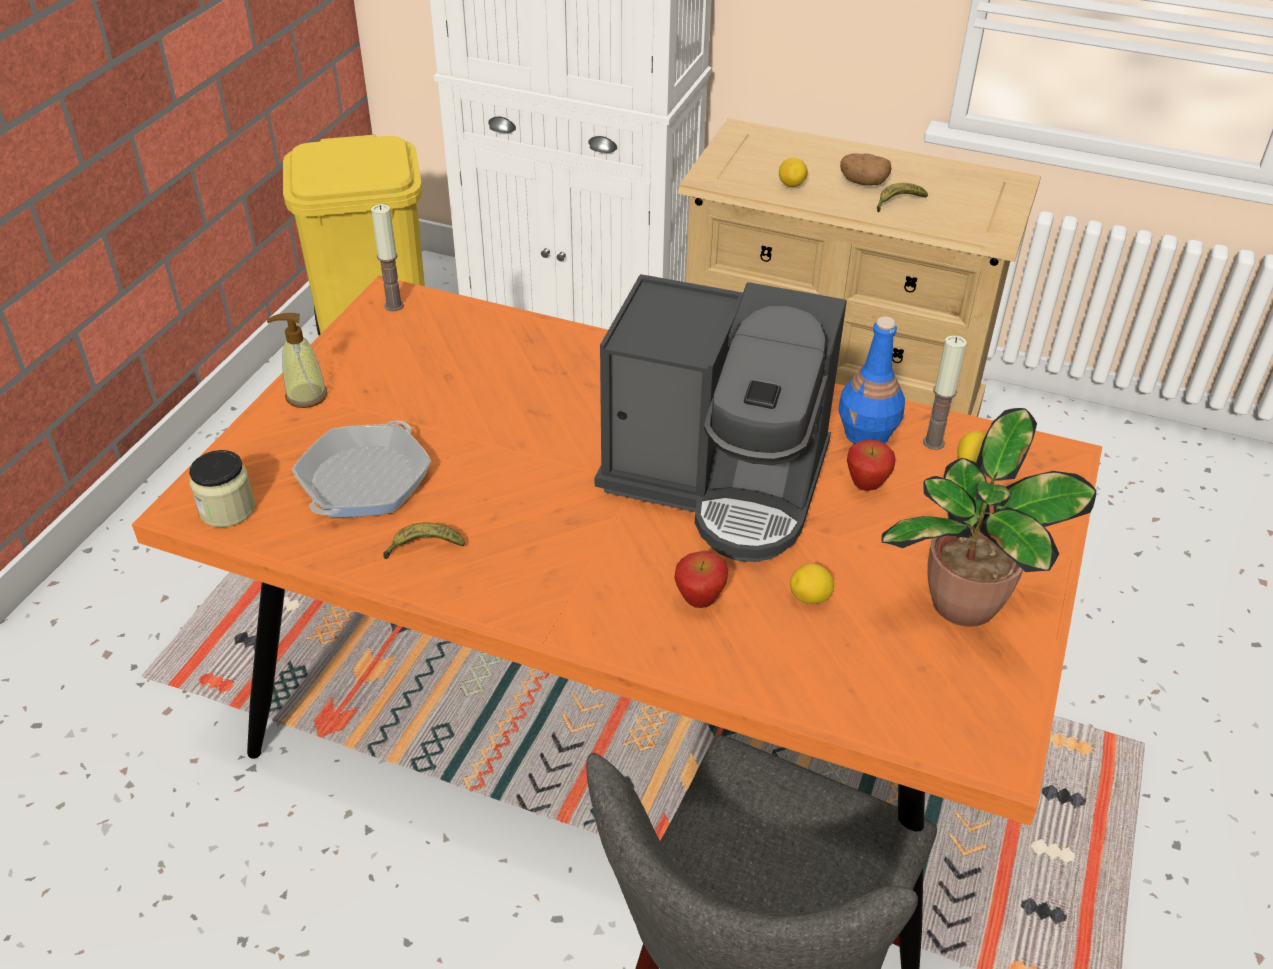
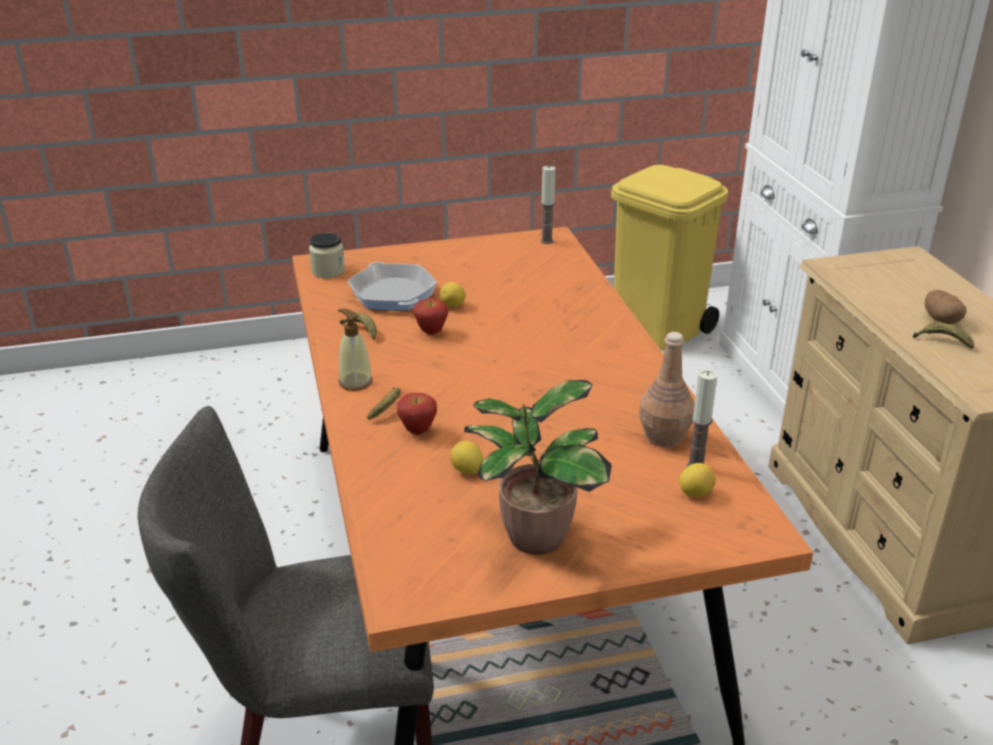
camera: 55 degrees right, 10 degrees down
(306, 396) = (437, 252): soap dispenser -> soap dispenser (355, 382)
(364, 480) = (393, 294): frying pan -> frying pan turned 105 degrees counterclockwise
(627, 604) = (388, 408): none -> banana
(718, 481) = (535, 397): coffee machine -> none
(791, 185) = (880, 295): lemon -> lemon (453, 306)
(866, 486) = (607, 455): apple -> apple (431, 332)
(867, 434) = (664, 436): blue bottle -> brown bottle

